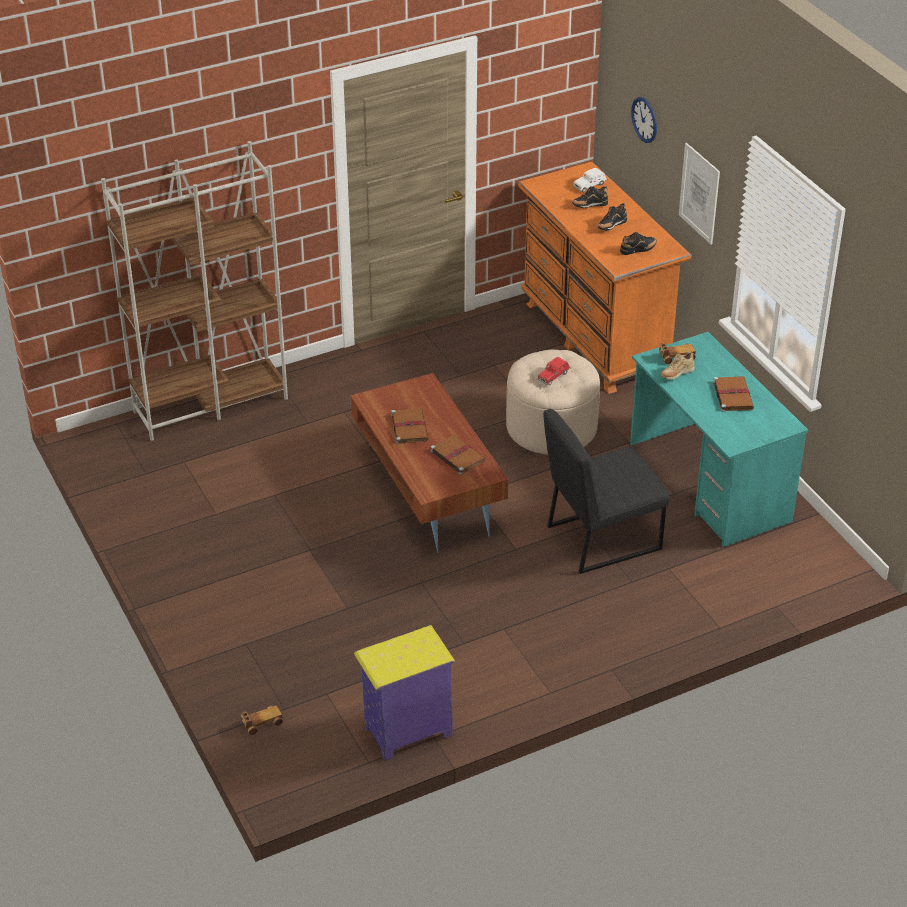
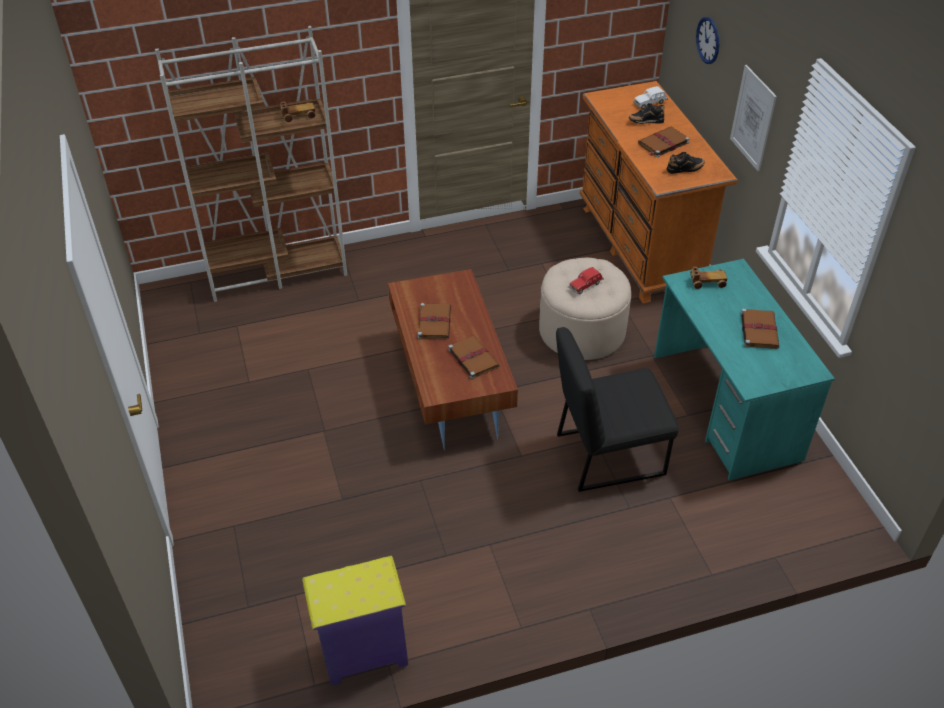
camera: 10 degrees right, 5 degrees up
(261, 723) = (221, 620): toy car -> toy car (298, 115)
(611, 226) = (662, 143): black shoe -> brown book
(676, 374) = (704, 301): beige shoe -> none

